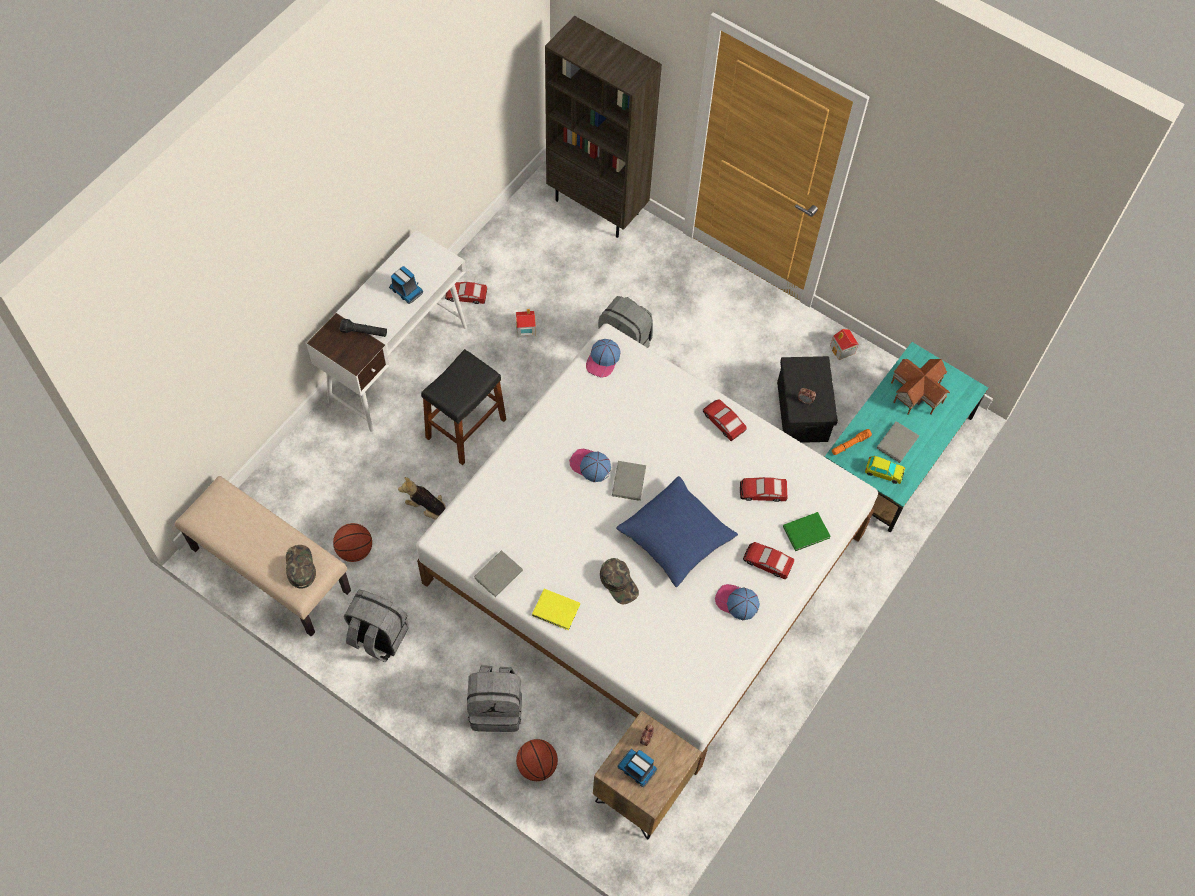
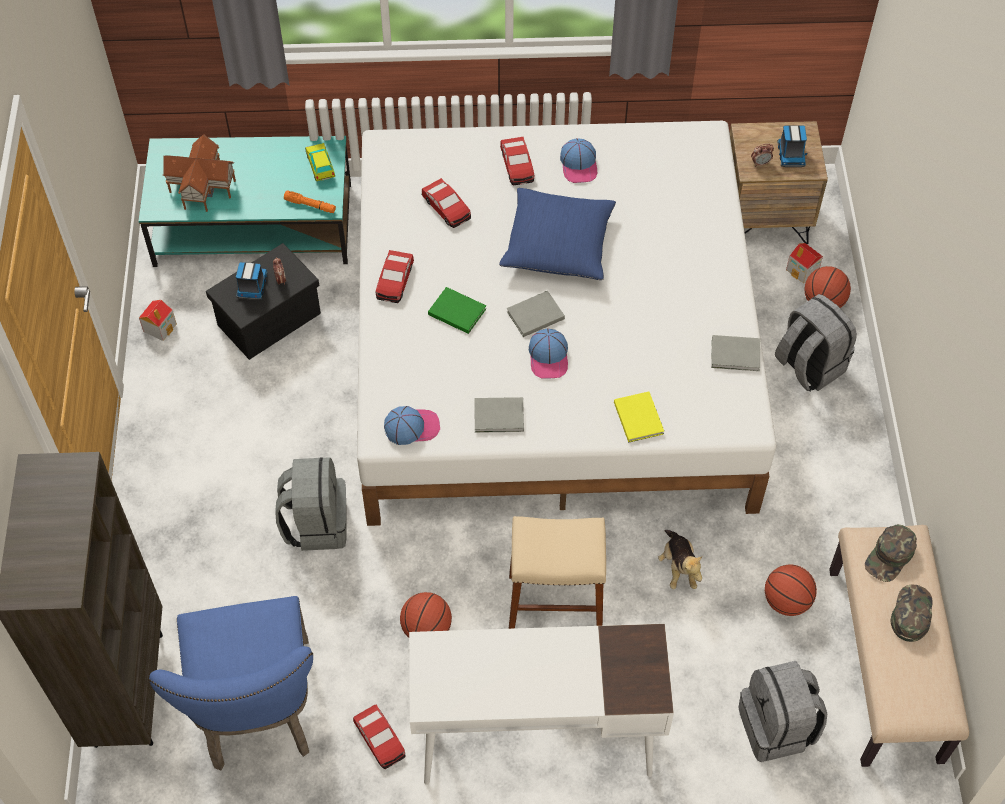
camera: 125 degrees left, 5 degrees down
(364, 332) = (602, 660): black flashlight -> none
(377, 637) = (846, 509): grey backpack -> grey backpack (777, 727)
(406, 290) = (507, 662): toy truck -> toy truck (252, 286)
(466, 428) = (555, 604): black stool -> beige stool
(509, 356) = (427, 629): none -> basketball
(525, 329) = (375, 639): toy house -> toy house (802, 270)
(531, 252) = (257, 713): none -> blue chair
(557, 611) = (722, 286): yellow book -> yellow book (639, 417)
(619, 583) = (647, 258): green cap -> green cap (911, 614)
(807, 532) = (458, 154): green book -> green book (456, 310)
(896, 443) = (278, 173): grey book -> grey book (500, 417)

